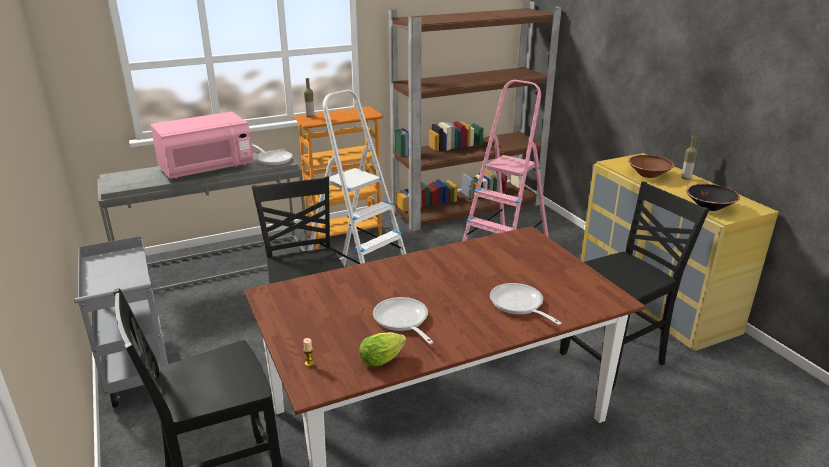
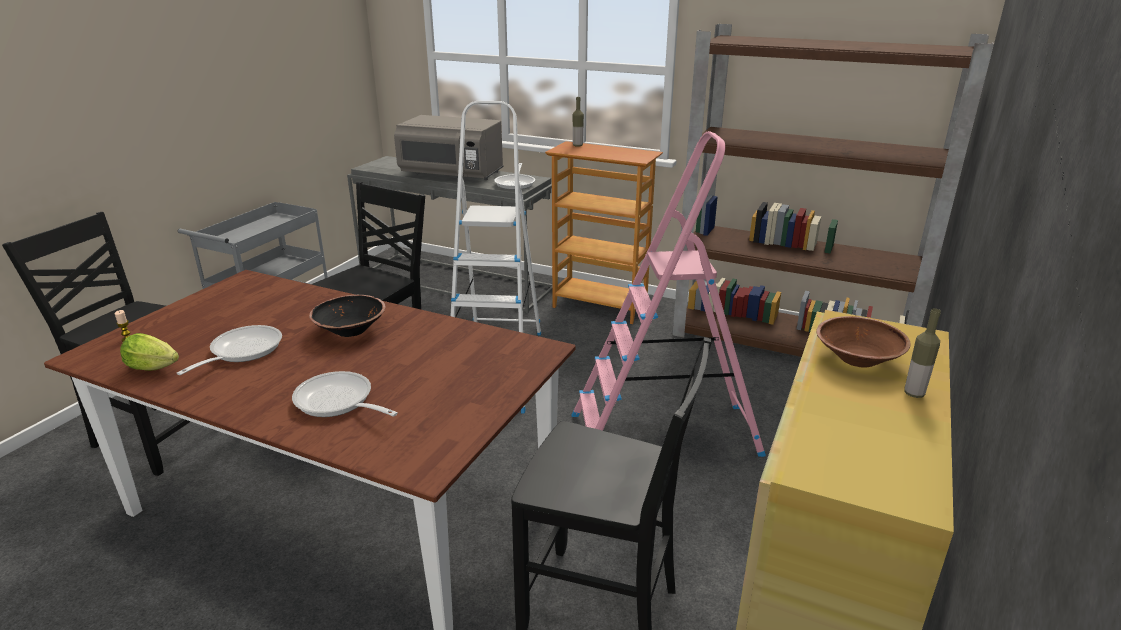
camera: 50 degrees right, 0 degrees up
(207, 169) = (451, 175): pink microwave -> grey microwave
(519, 305) = (338, 402): frying pan -> frying pan turned 75 degrees counterclockwise
(709, 207) = (825, 446): black bowl -> black bowl (351, 330)

